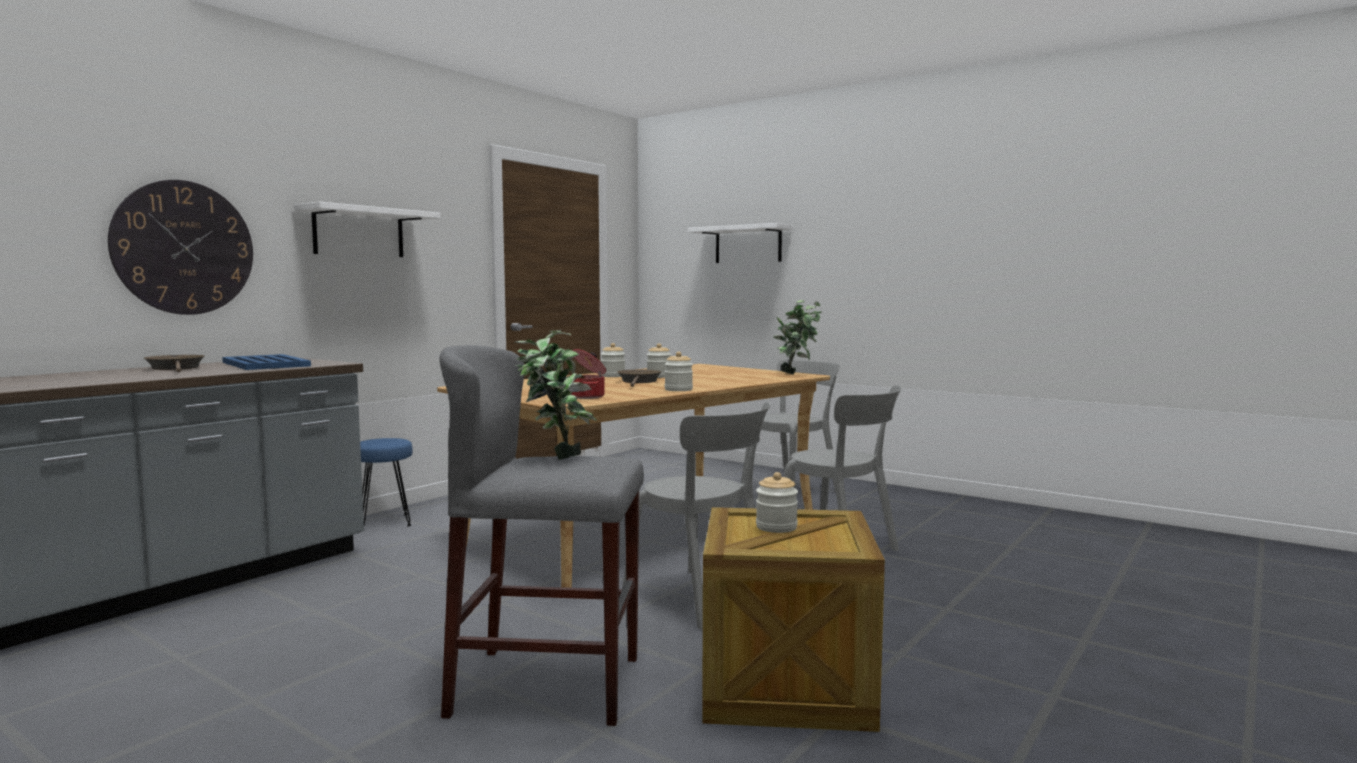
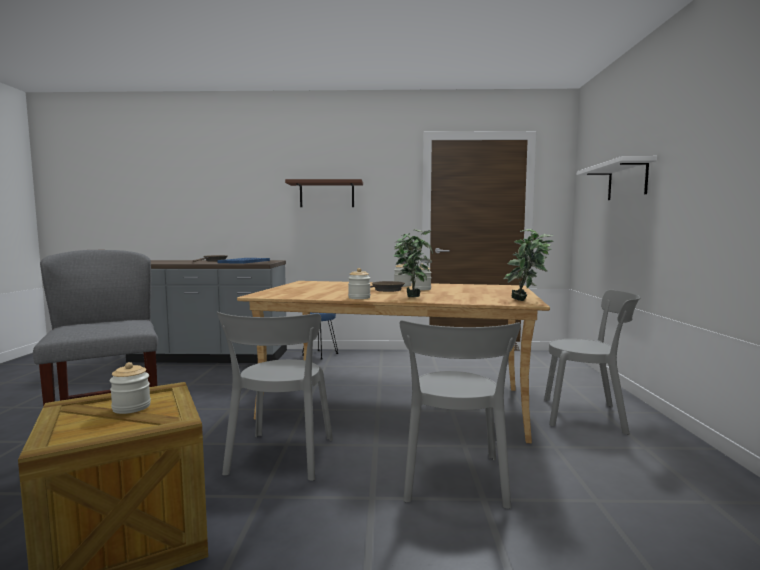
camera: 55 degrees right, 0 degrees up
(184, 248) = (238, 206): wall clock -> none
(359, 232) = (327, 194): white shelf -> brown shelf
(555, 458) = (119, 321): potted plant -> potted plant (412, 296)
(587, 396) = (294, 293): cooking pot -> none

